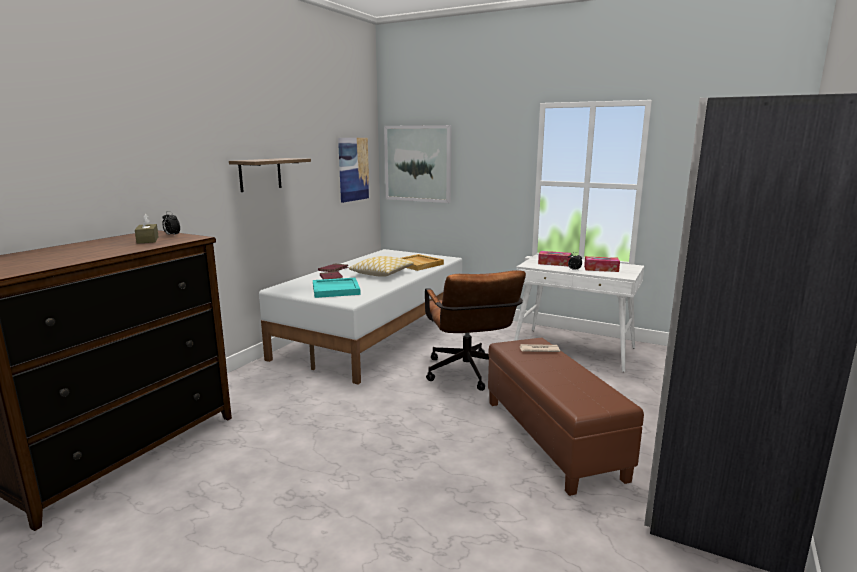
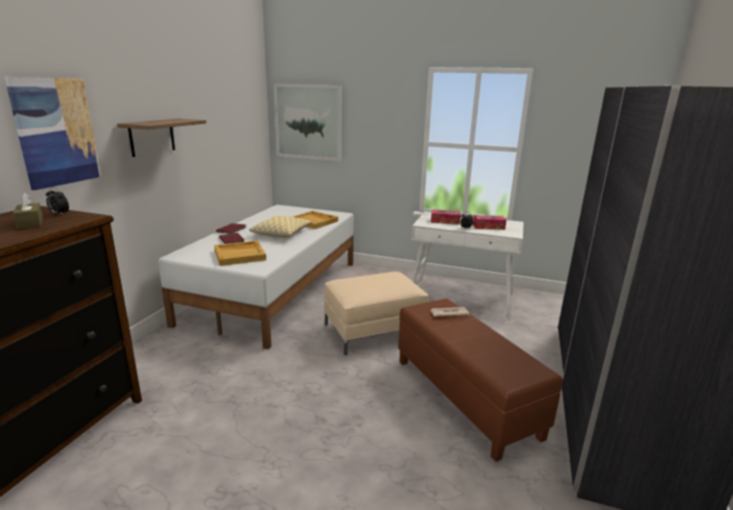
camera: 10 degrees left, 5 degrees up
(336, 290) = (240, 255): turquoise tray -> beige tray
(353, 169) = (245, 127): picture -> picture (56, 132)
(469, 375) = (373, 331): brown office chair -> beige ottoman

